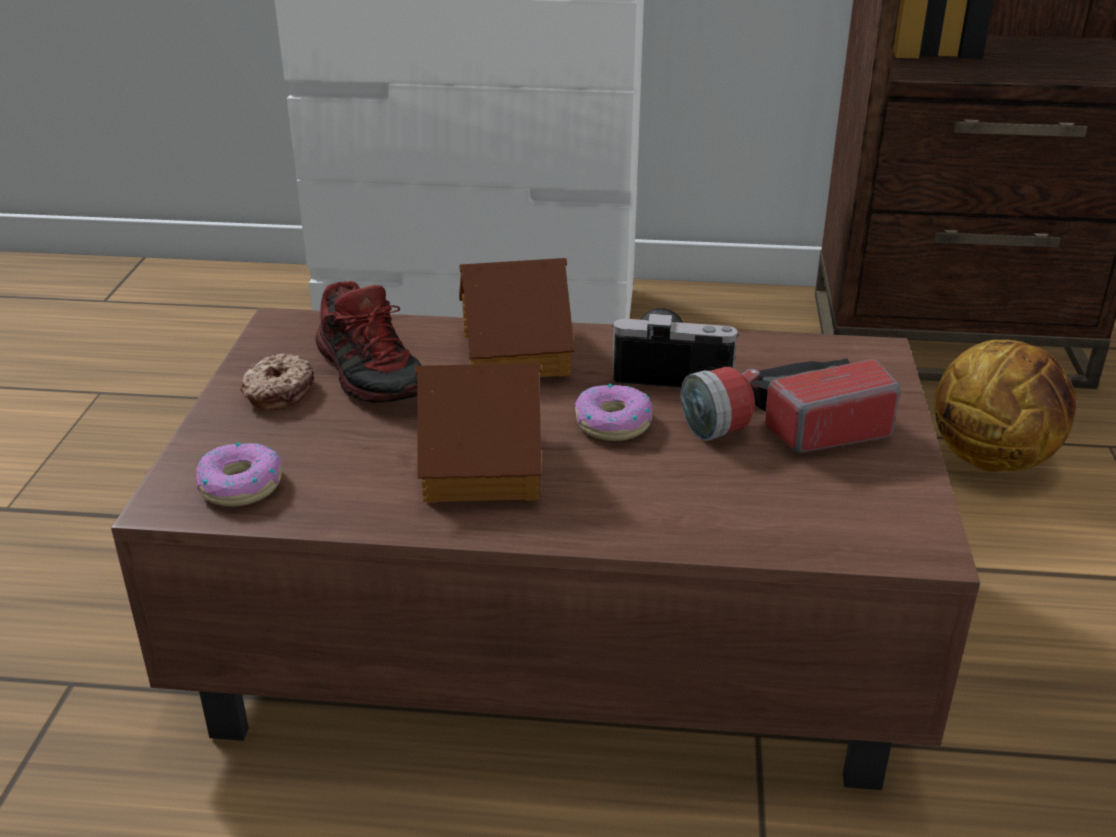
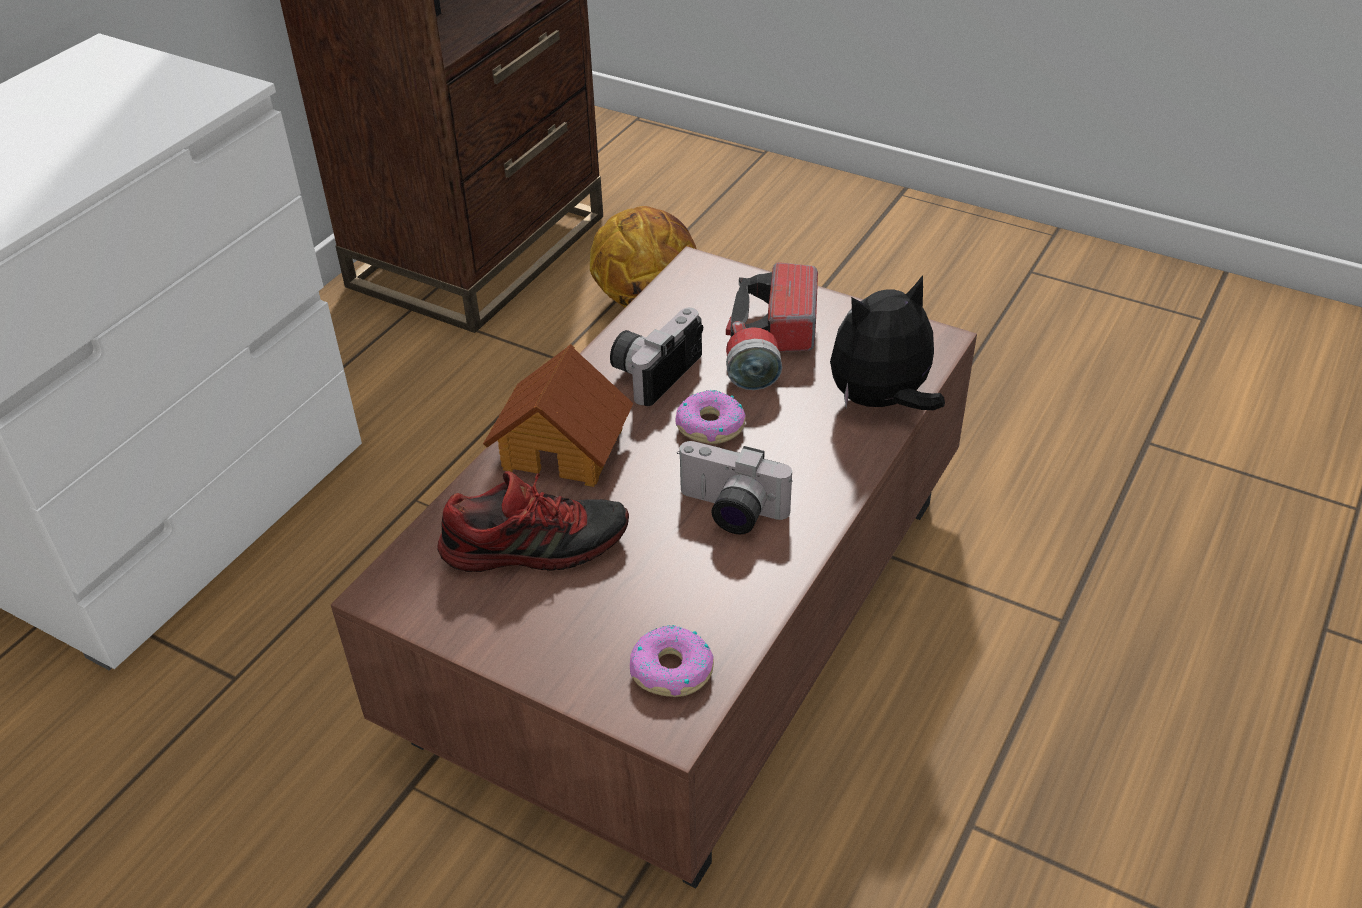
camera: 65 degrees left, 10 degrees up
(277, 392) = (523, 618): donut -> none
(484, 466) = (729, 512): toy house -> camera
(755, 529) = (881, 402): none -> plush toy

